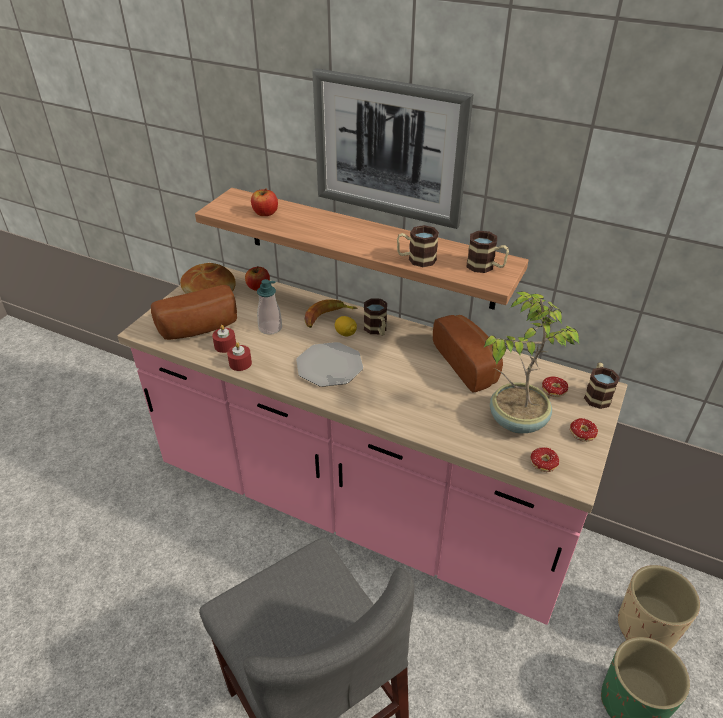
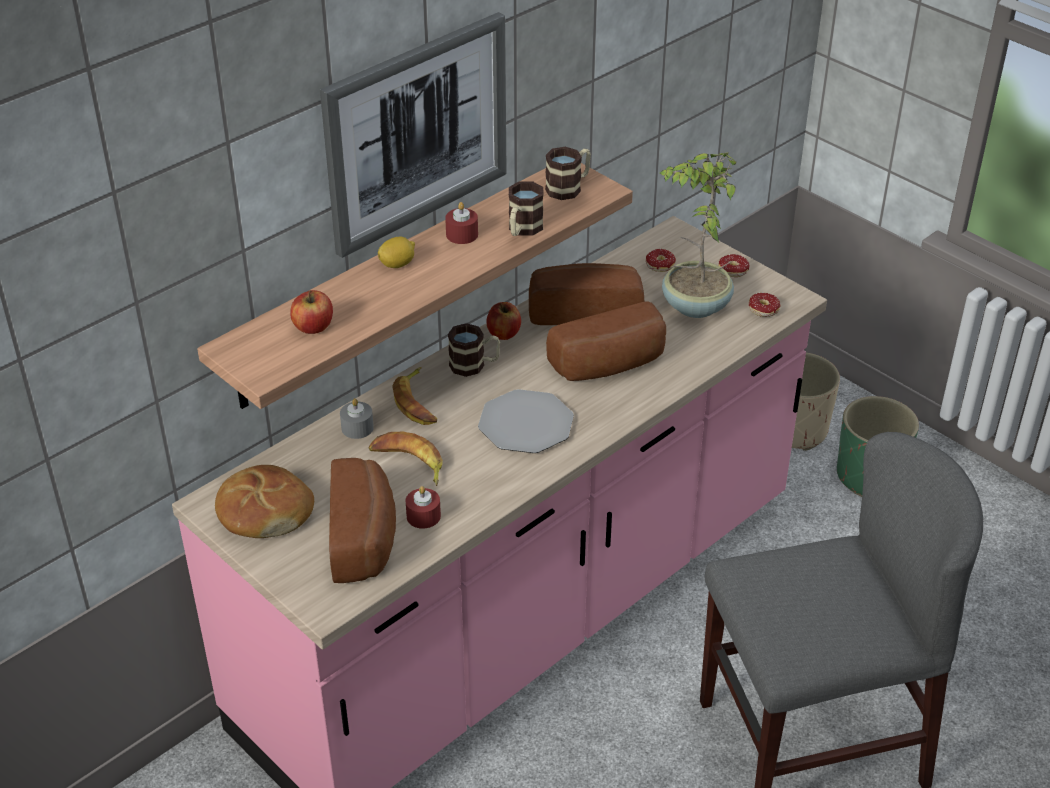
camera: 70 degrees left, 0 degrees up
(240, 363) = (474, 507): red candle -> red candle (462, 234)
(258, 287) = (293, 457): apple -> apple (504, 333)
(270, 328) = (408, 463): soap dispenser -> banana
(293, 302) = (357, 428): none -> grey candle
(345, 333) = (465, 394): lemon -> lemon (397, 264)
(414, 391) = (610, 365): none -> bread
(596, 394) = (680, 240): mug -> none

